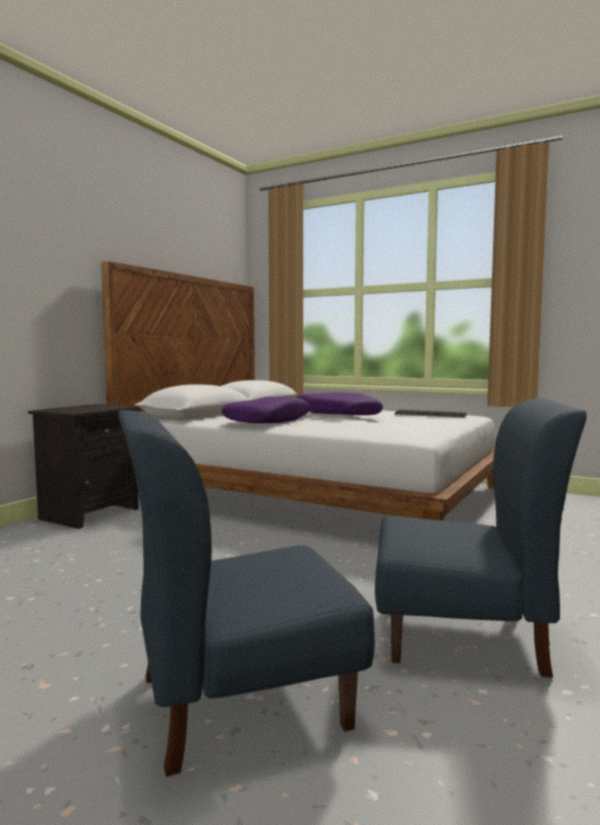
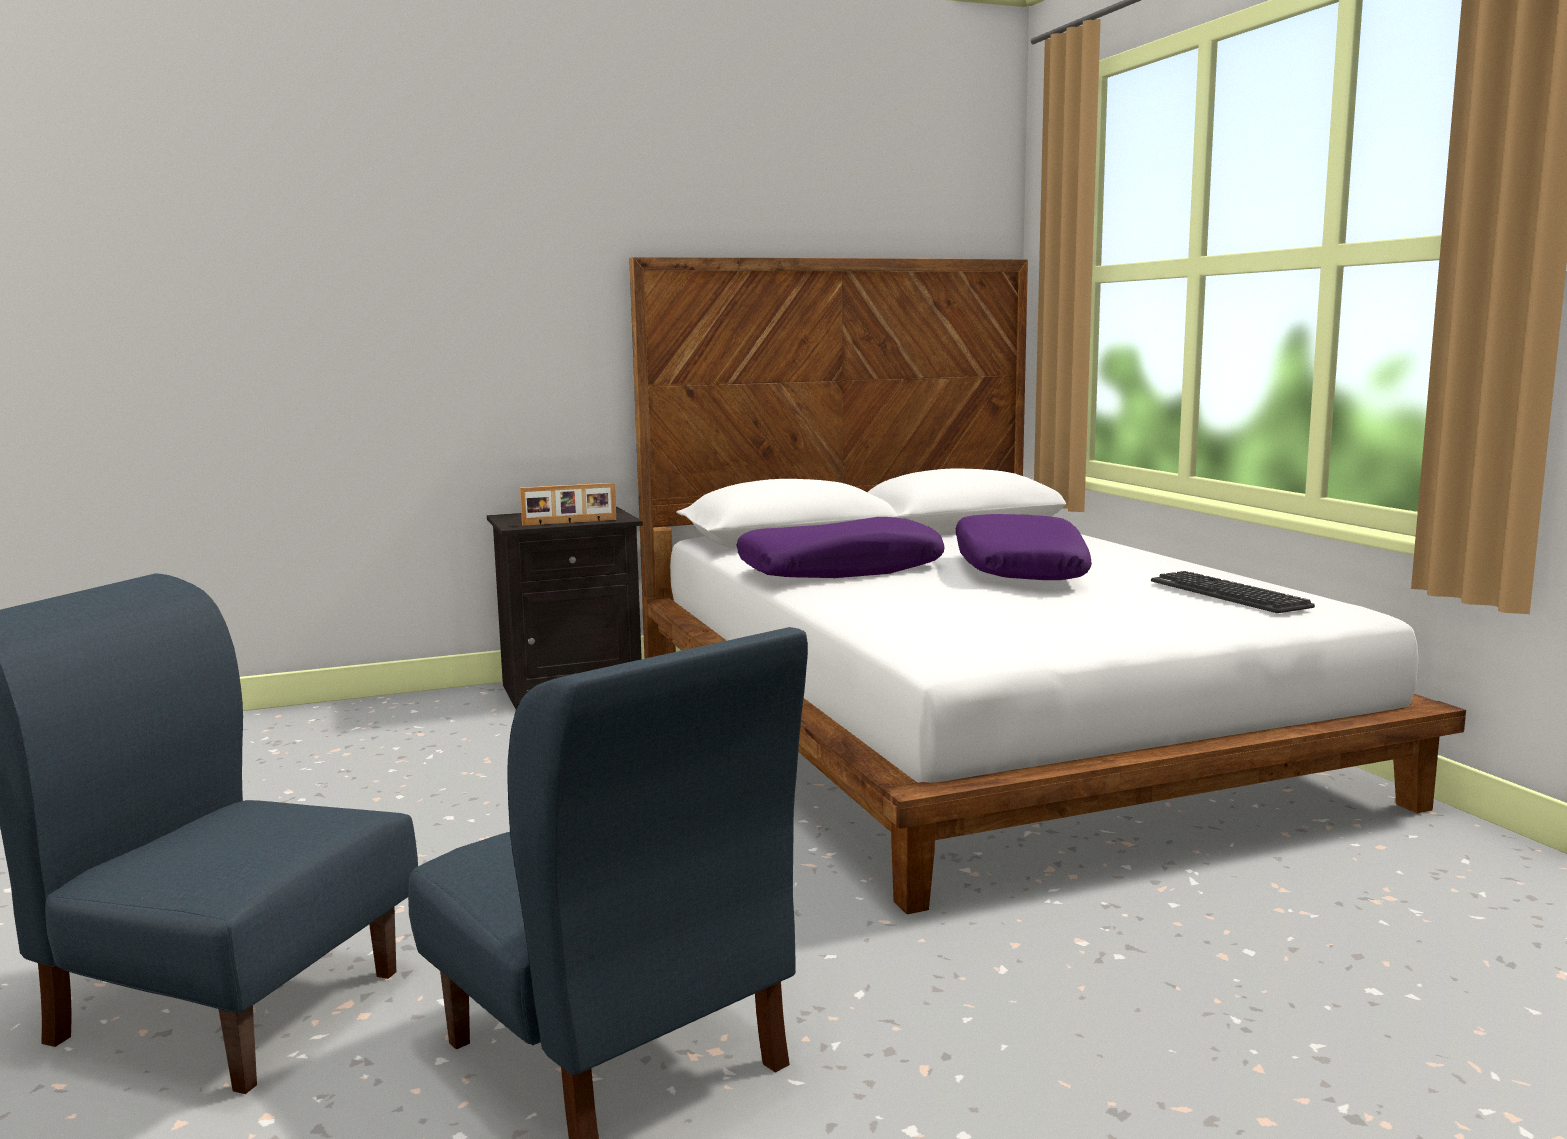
camera: 40 degrees right, 5 degrees up
(101, 409) = (569, 522): none -> picture frame

